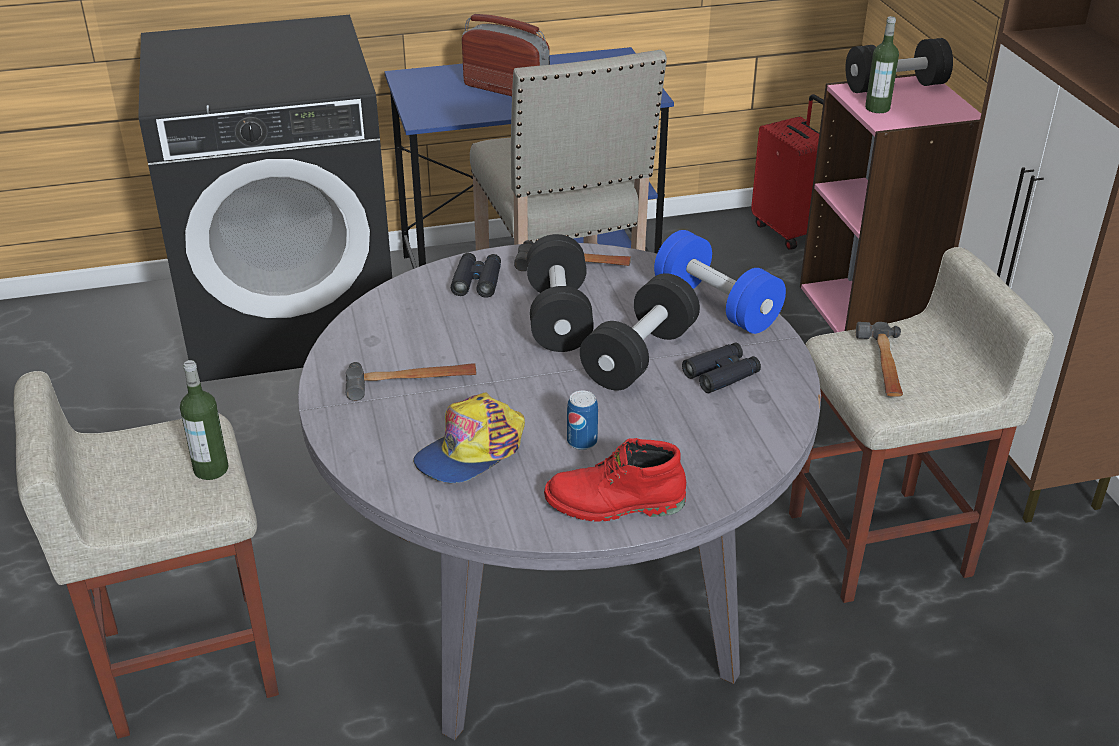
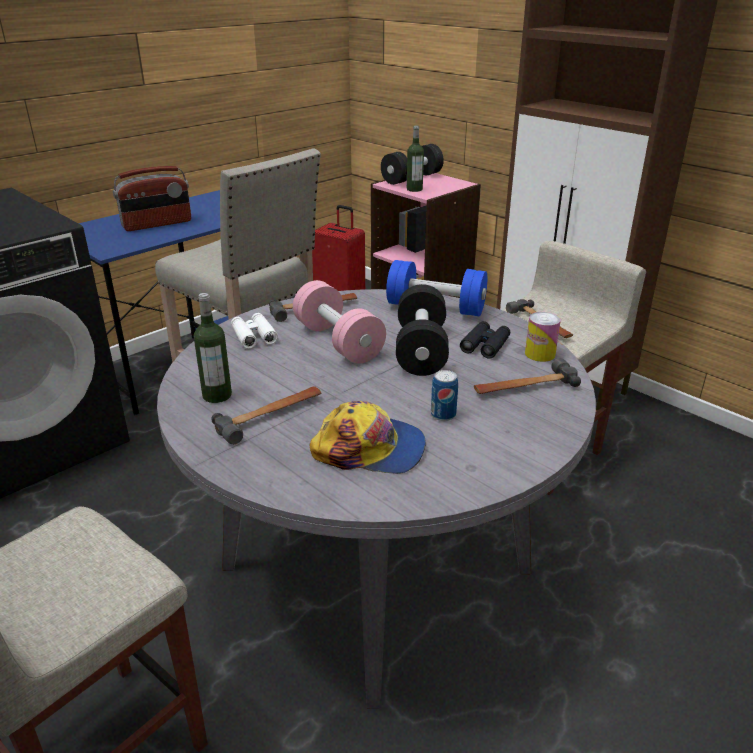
camera: 30 degrees left, 5 degrees down
(211, 469) = (113, 555): bottle -> bottle (217, 395)
(472, 452) = (370, 449): cap -> cap turned 90 degrees counterclockwise
(477, 281) = (254, 336): black binoculars -> white binoculars
(506, 90) = (157, 224): radio -> radio turned 150 degrees clockwise
(558, 317) = (338, 342): black dumbbell -> pink dumbbell
(614, 505) = (513, 448): red boot -> none
(708, 441) = (525, 387): none -> hammer
(774, 407) = (540, 354): none -> can

